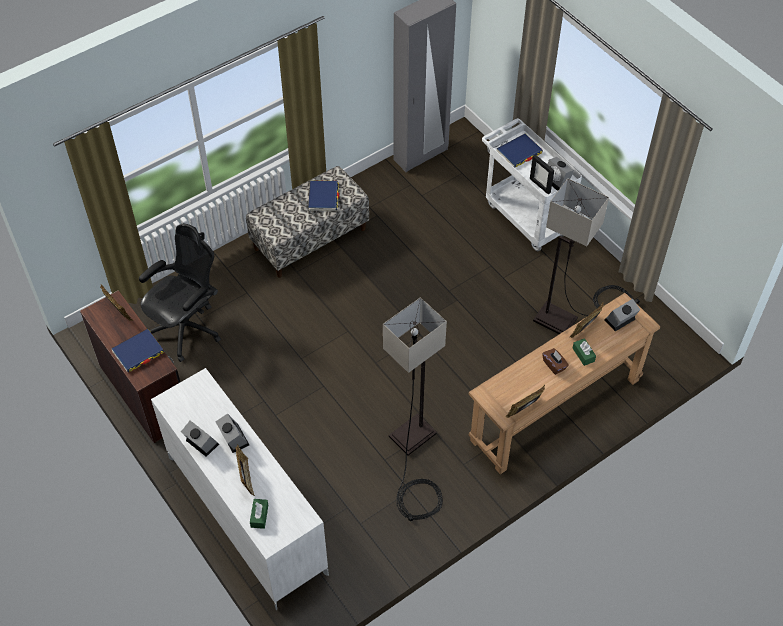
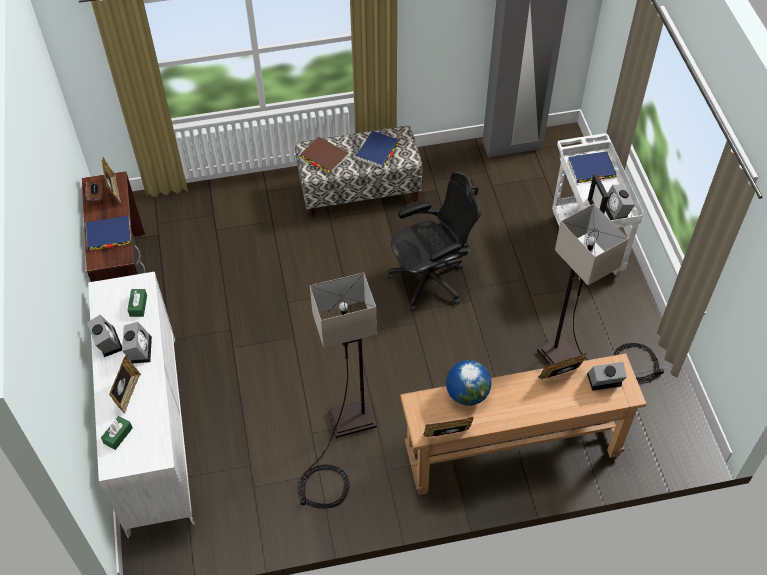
camera: 25 degrees right, 0 degrees up
(188, 327) = (200, 234): office chair -> office chair (432, 278)
(279, 218) = (324, 157): none -> brown book
(521, 371) = (467, 394): none -> globe
(554, 365) = (505, 401): brown tissue box -> brown tissue box (97, 197)
(583, 354) = (543, 402): green tissue box -> green tissue box (138, 306)

